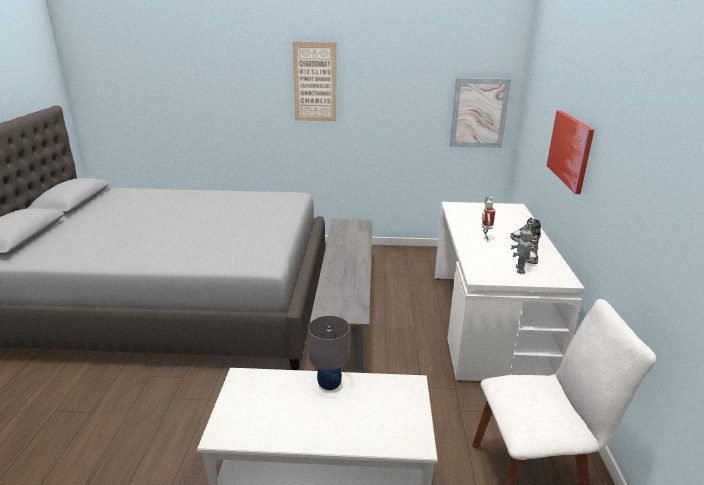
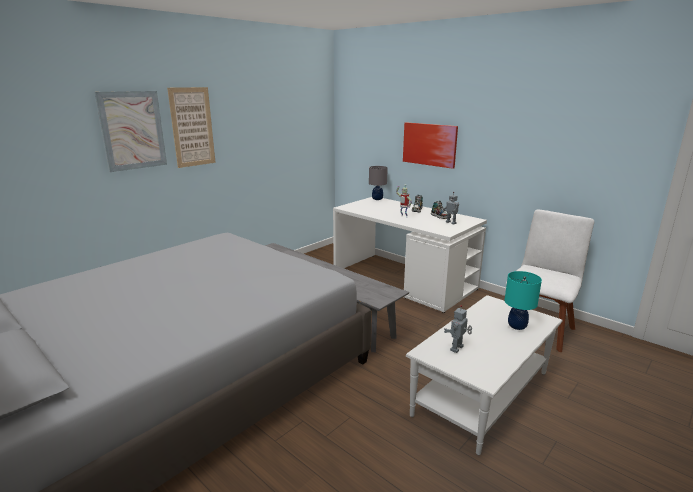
camera: 50 degrees left, 5 degrees down
(268, 395) = (457, 349): none -> toy robot
(330, 384) = (467, 324): grey table lamp -> grey table lamp (377, 199)
(365, 424) = (517, 327): none -> turquoise table lamp
(479, 113) = (313, 139): picture -> picture (132, 130)

